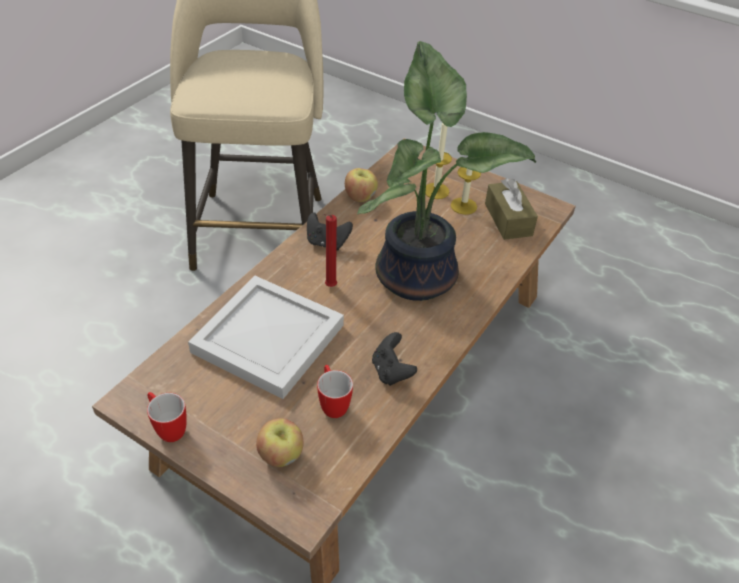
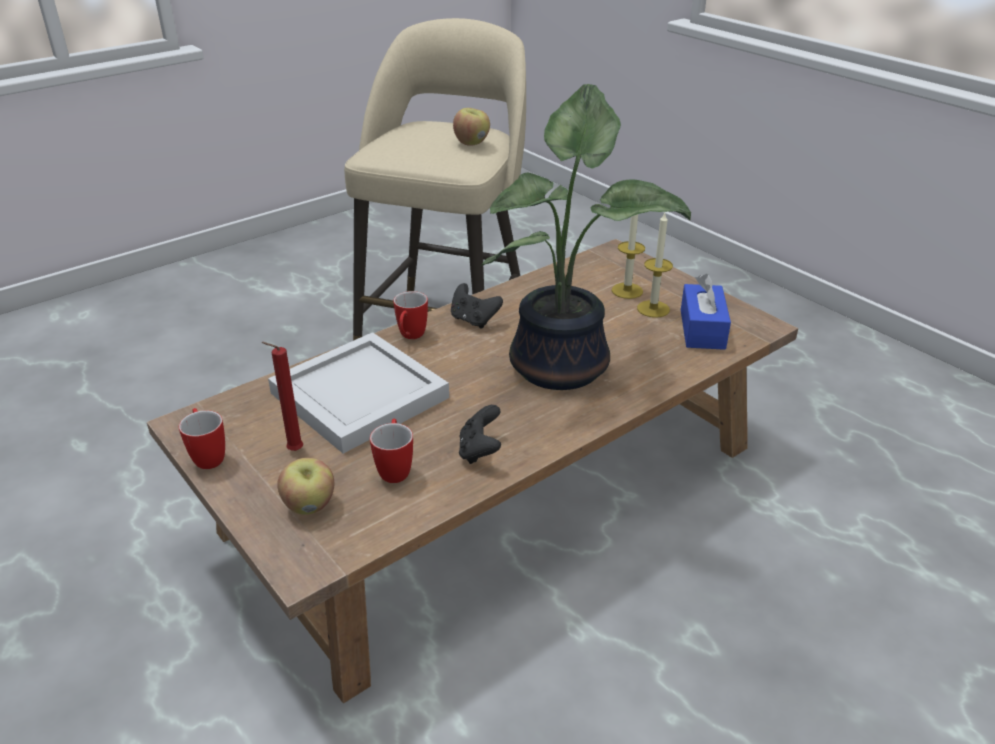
camera: 20 degrees right, 10 degrees down
(282, 270) = (410, 337): none -> mug
(329, 287) = (453, 360): red candle -> red candle (292, 451)
(360, 197) = (535, 284): apple -> apple (472, 143)
(508, 219) = (702, 329): brown tissue box -> blue tissue box

